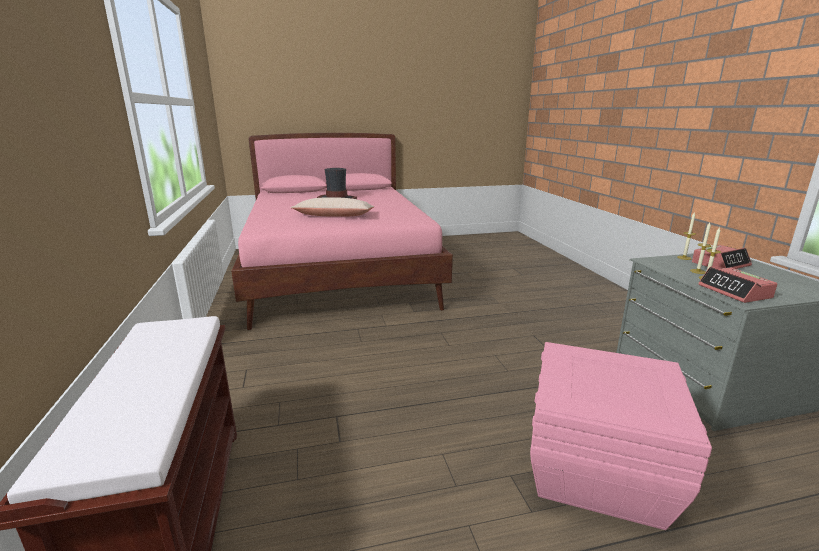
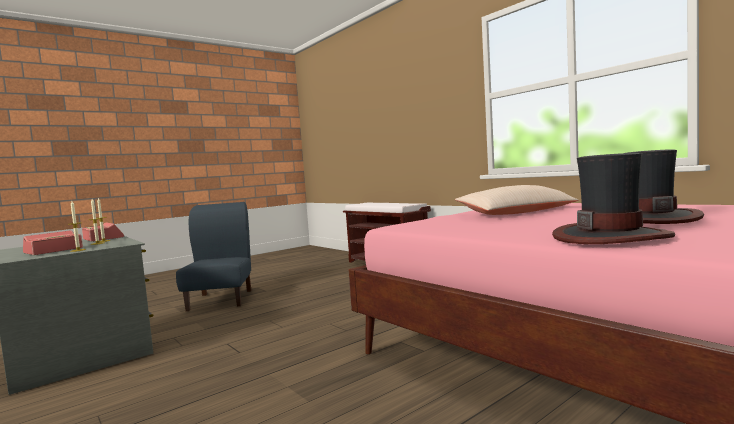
camera: 155 degrees right, 15 degrees down
(387, 197) = (610, 236): none -> hat
(595, 469) = (221, 300): pink storage box -> blue chair

